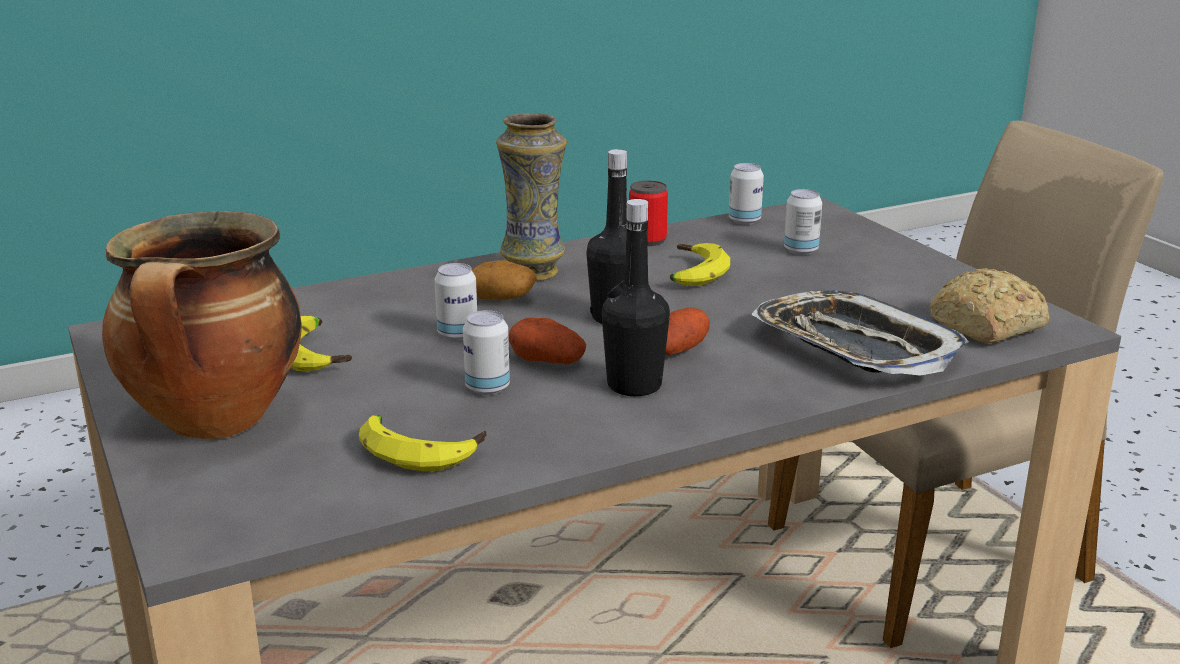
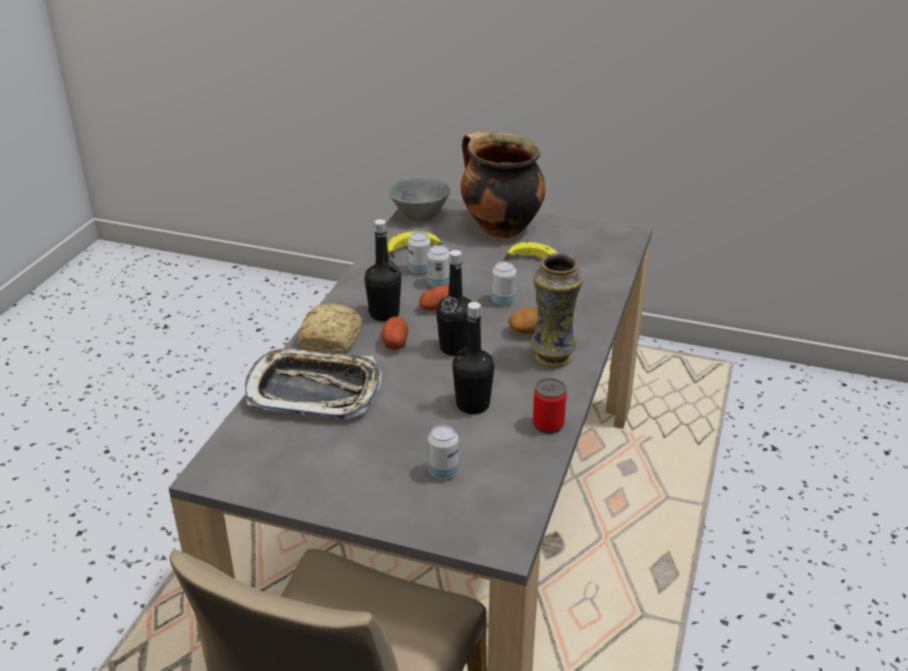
camera: 135 degrees right, 10 degrees up
(254, 517) = (420, 214): none -> grey bowl
(690, 274) = (472, 404): banana -> black bottle
(744, 221) = (528, 490): can -> can (419, 270)
(984, 327) = (257, 448): bread -> bread (332, 339)

